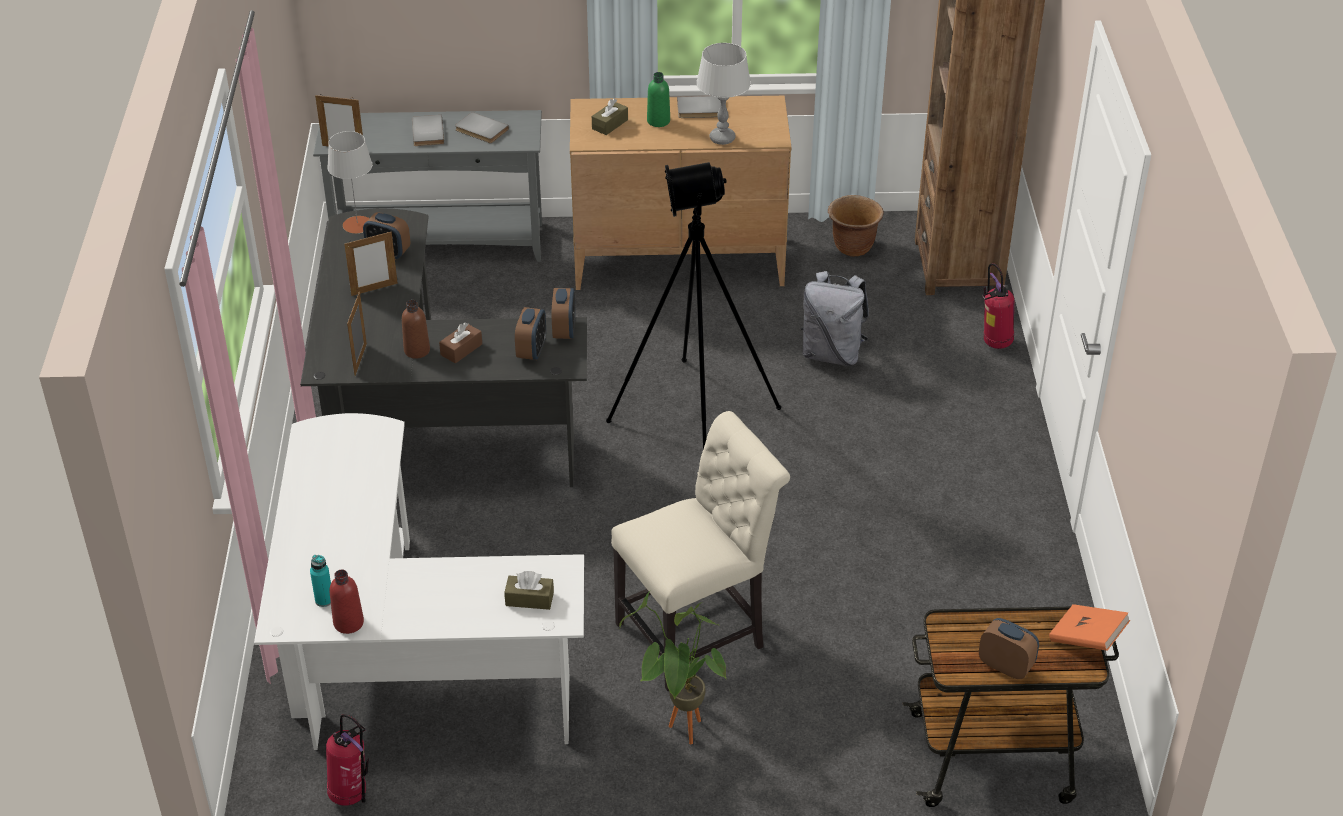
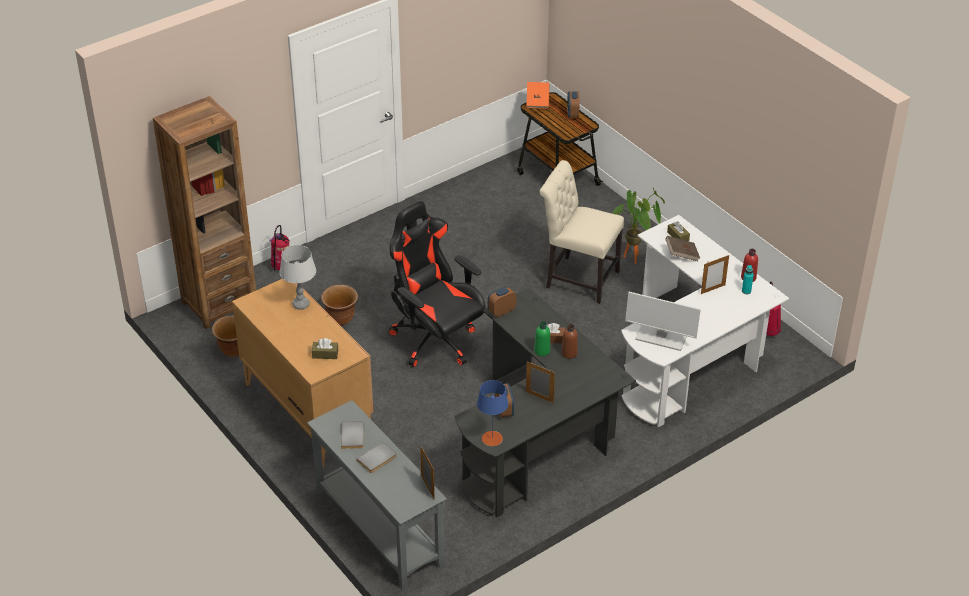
camera: 125 degrees left, 0 degrees up
(343, 449) = (660, 338): none -> monitor
(357, 224) = (492, 438): grey table lamp -> blue table lamp
(360, 360) = (597, 369): picture frame -> picture frame (713, 289)
(483, 577) = (682, 255): none -> brown book
(531, 351) = (528, 314): alarm clock -> none
(658, 121) = (304, 337): green bottle -> green bottle (542, 351)
(693, 416) = (437, 344): black floor lamp -> black office chair
(700, 110) = (277, 326): grey book -> none
(832, 353) = (341, 318): grey backpack -> brown planter

